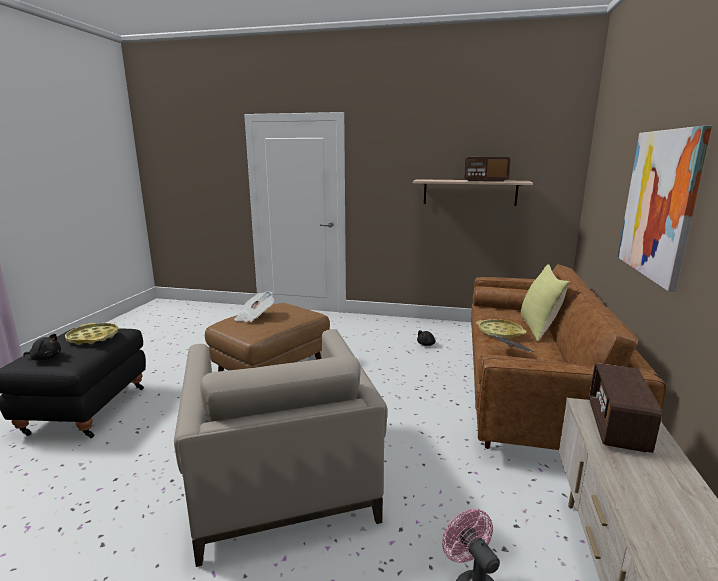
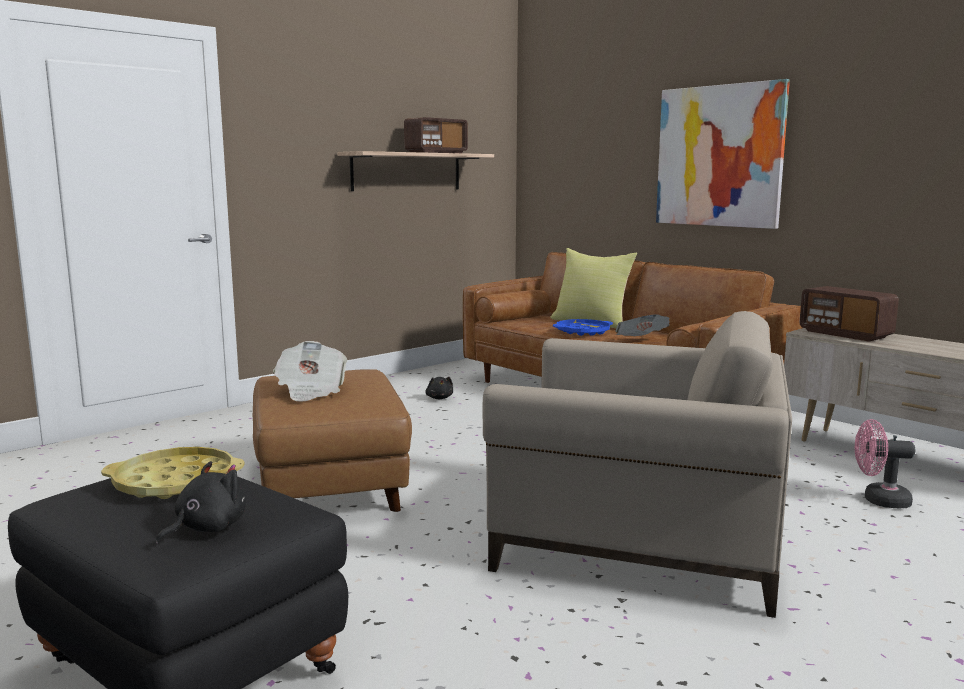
camera: 55 degrees left, 5 degrees down
(500, 332) = (582, 332): yellow tray -> blue tray

